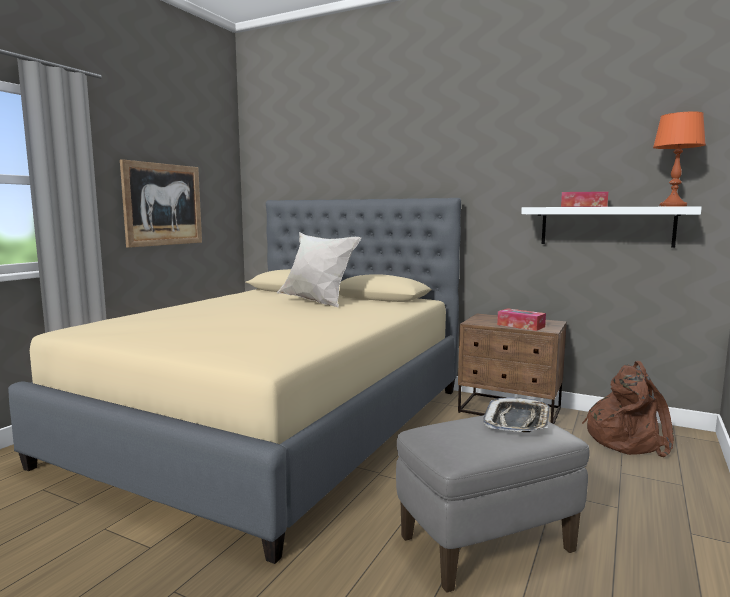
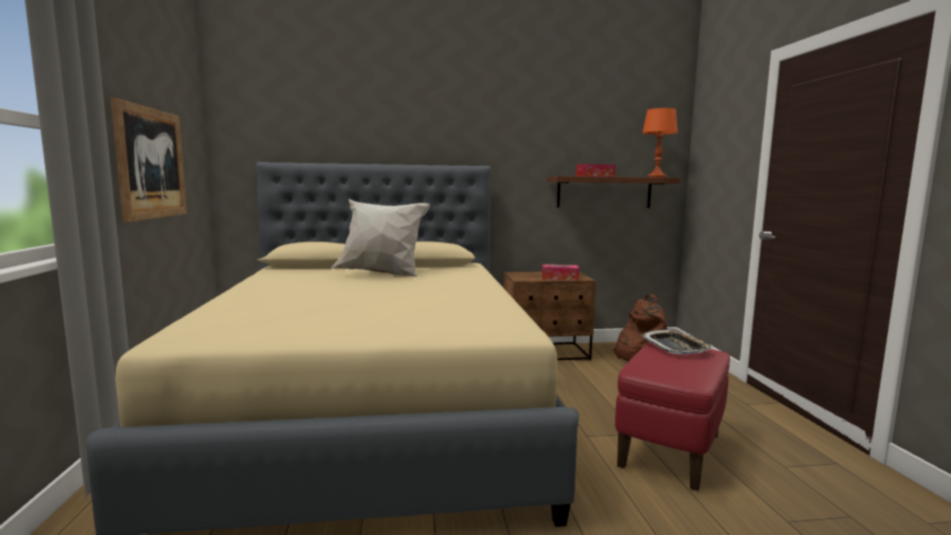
camera: 35 degrees left, 0 degrees up
(486, 544) = (670, 451): grey ottoman -> red ottoman
(606, 226) = (604, 192): white shelf -> brown shelf

